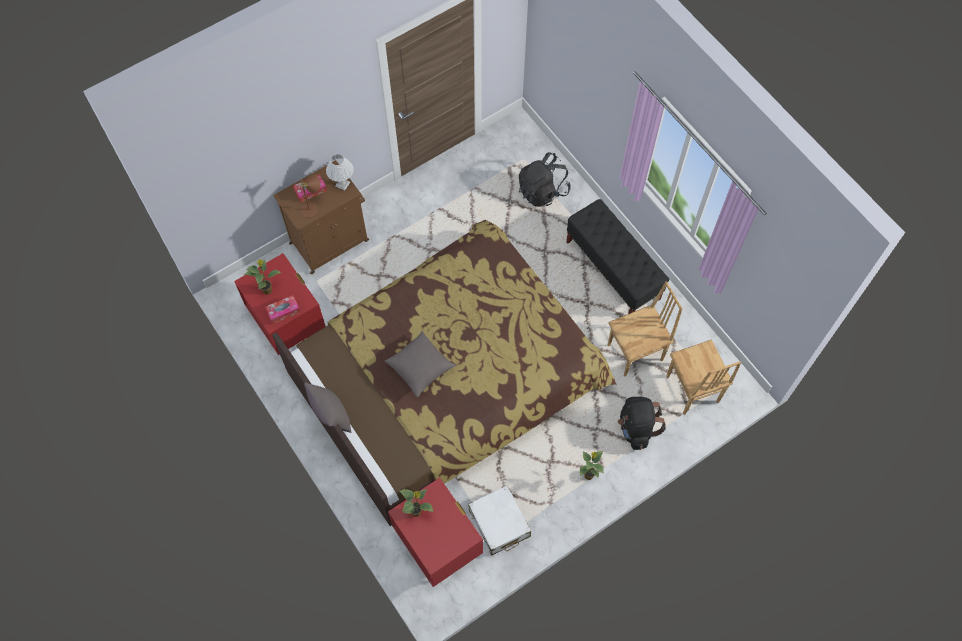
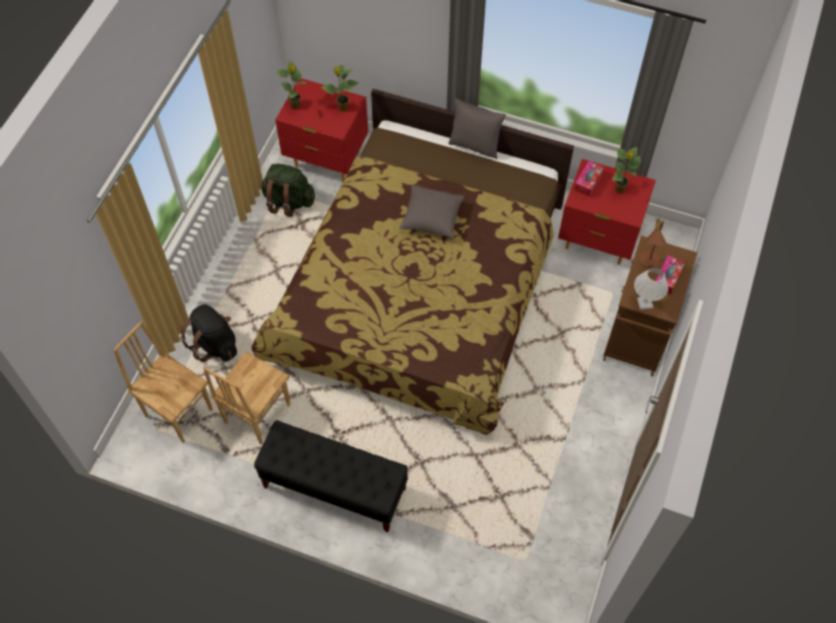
camera: 145 degrees right, 5 degrees down
(499, 523) = (288, 201): white suitcase -> green backpack
(543, 191) = (474, 534): black backpack -> none
(588, 474) = (235, 280): potted plant -> potted plant (296, 106)

